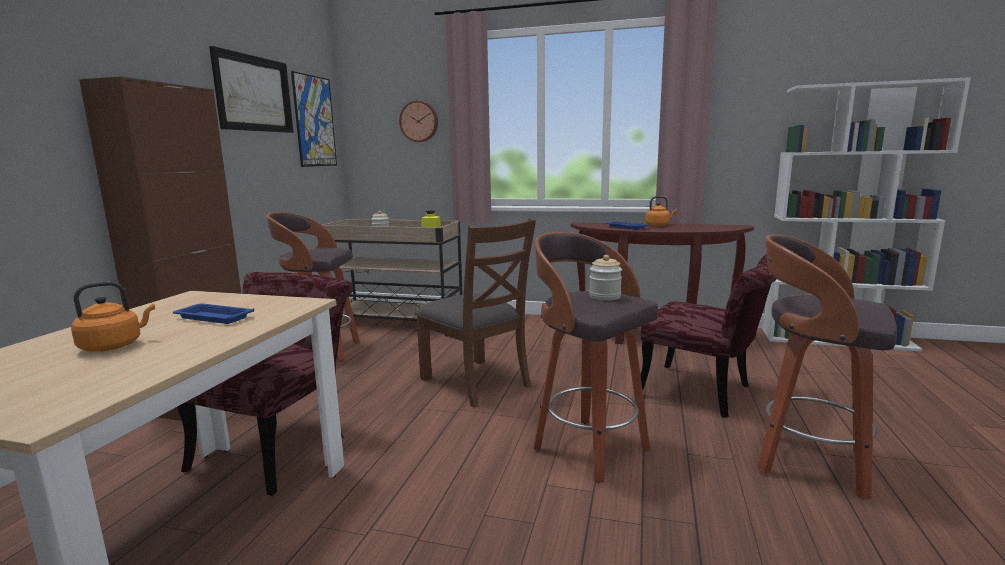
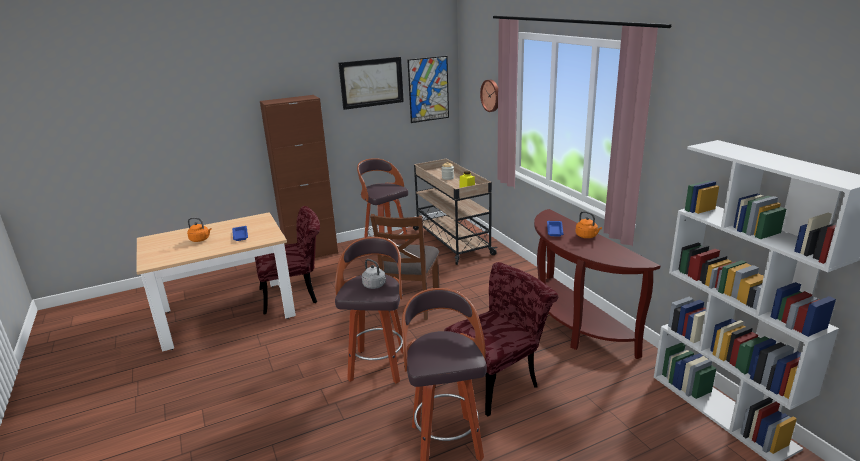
camera: 50 degrees right, 10 degrees up
(605, 296) = (375, 285): jar -> grey kettle
(706, 393) = (498, 379): red chair -> red chair turned 120 degrees counterclockwise

